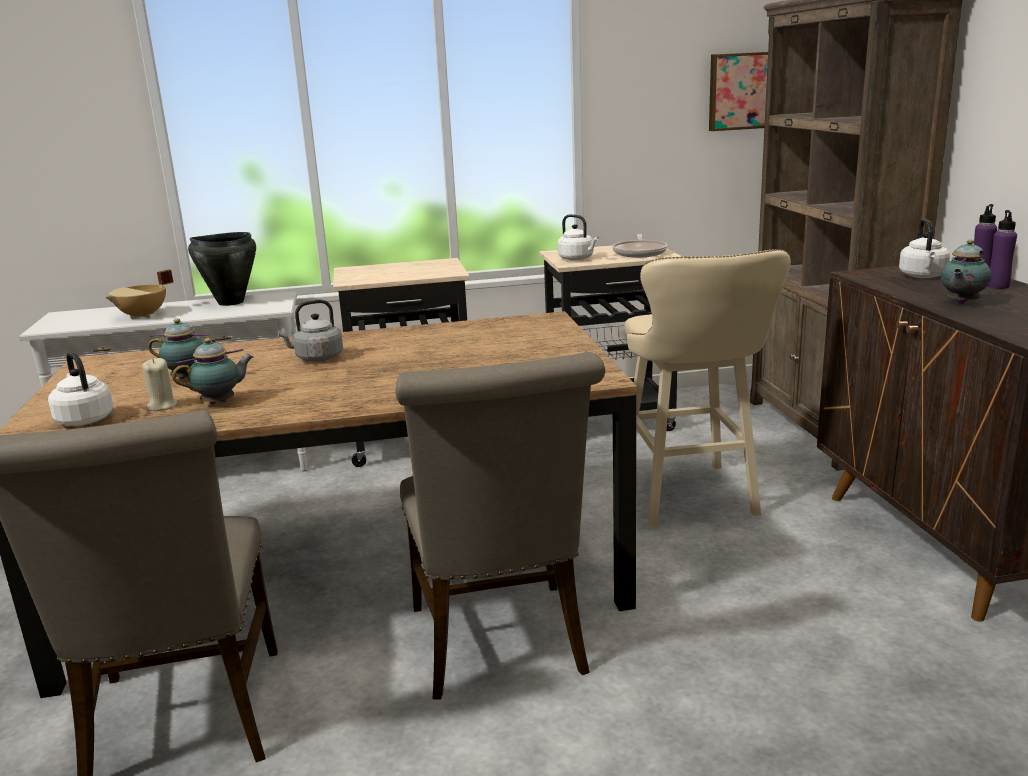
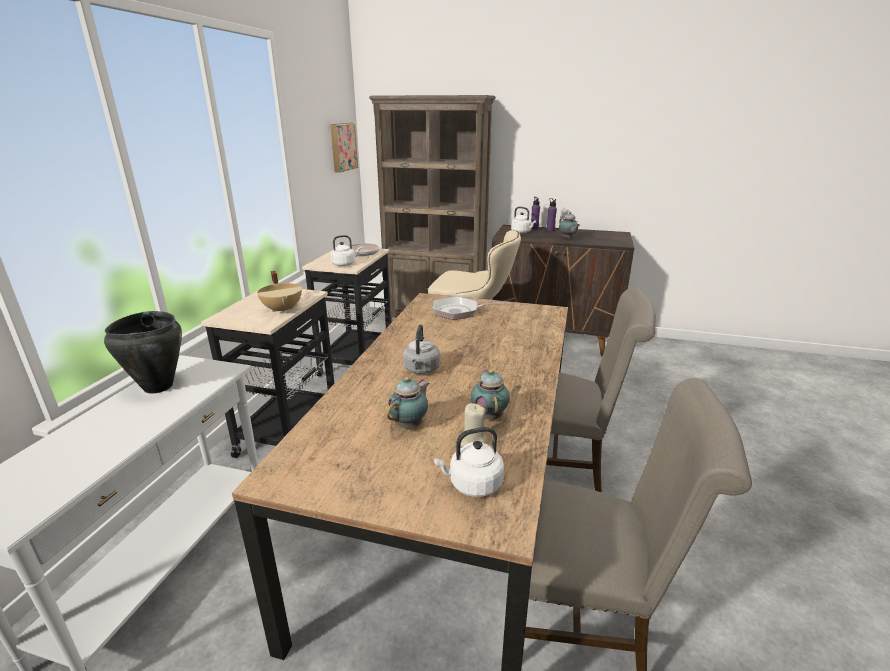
camera: 65 degrees left, 5 degrees up
(143, 316) = (109, 439): beige cooking pot -> beige cooking pot (283, 309)
(518, 339) = (460, 312): none -> frying pan

